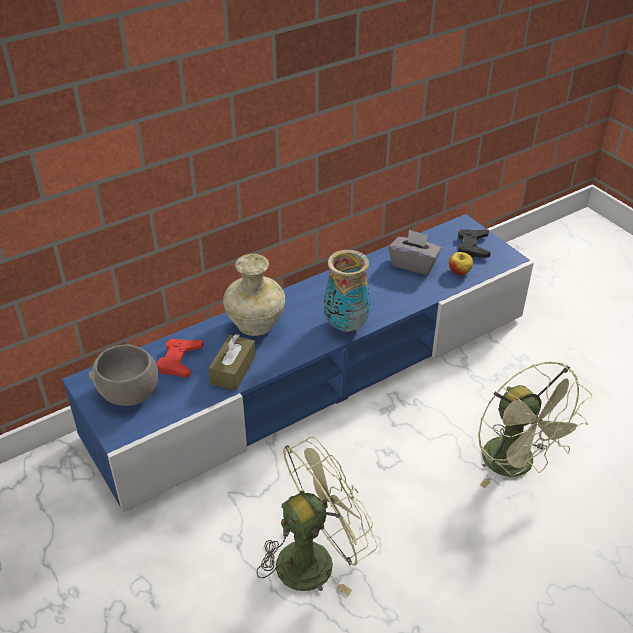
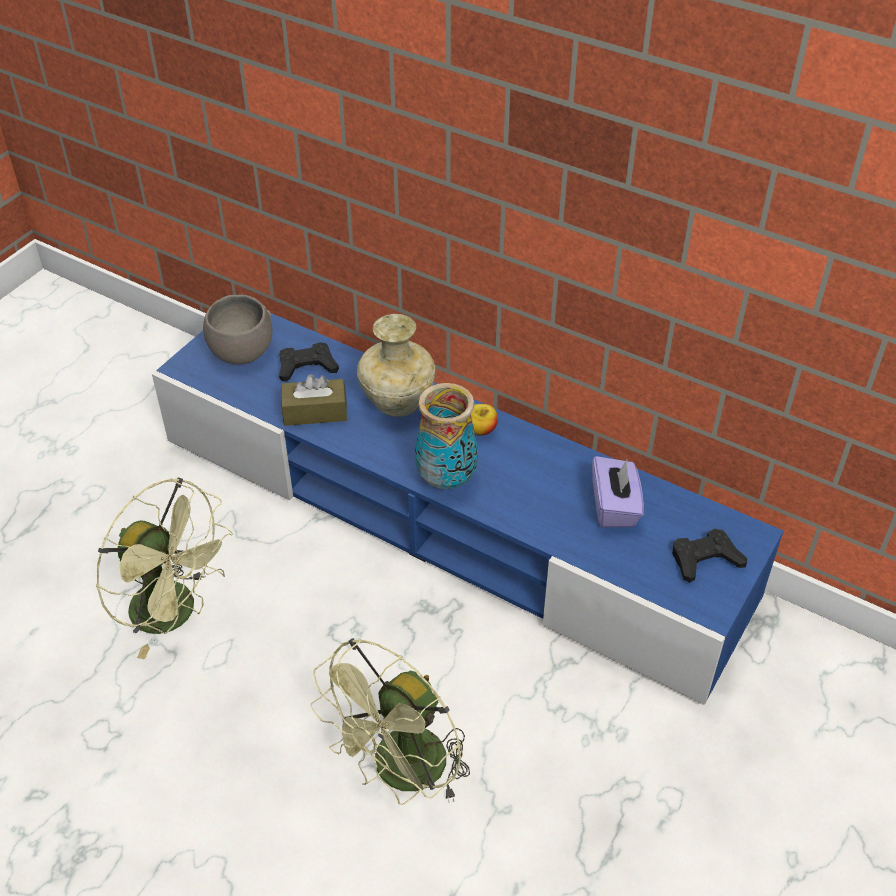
camera: 65 degrees right, 5 degrees up
(180, 361) = (307, 367): red game controller -> black game controller
(413, 264) = (614, 507): grey tissue box -> purple tissue box
(459, 271) = (634, 560): apple -> apple (480, 430)

